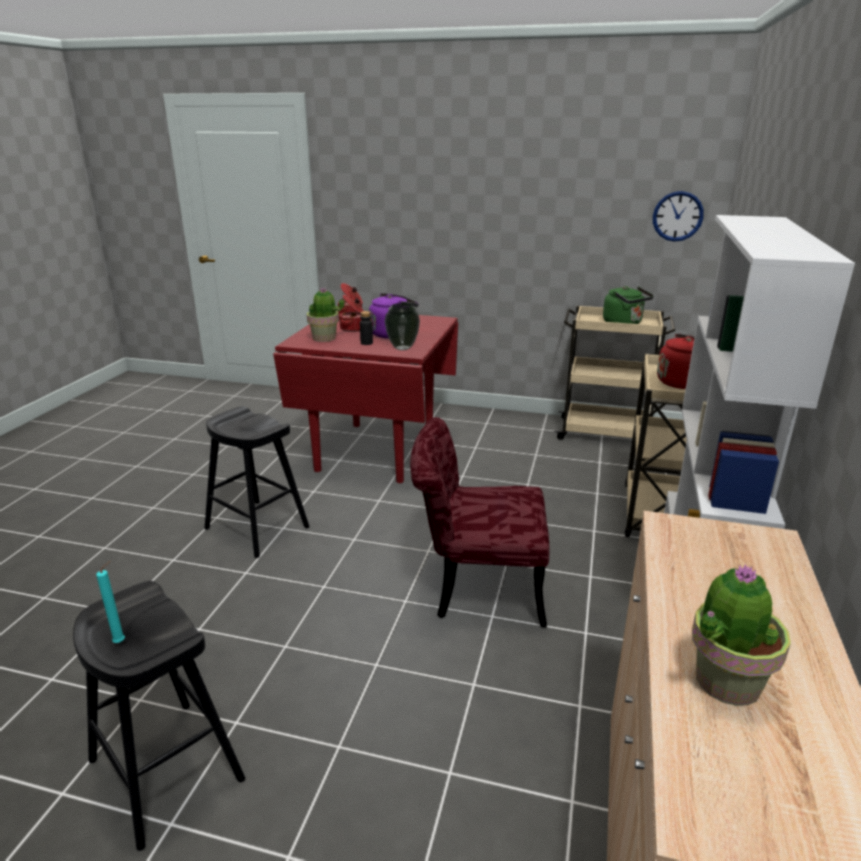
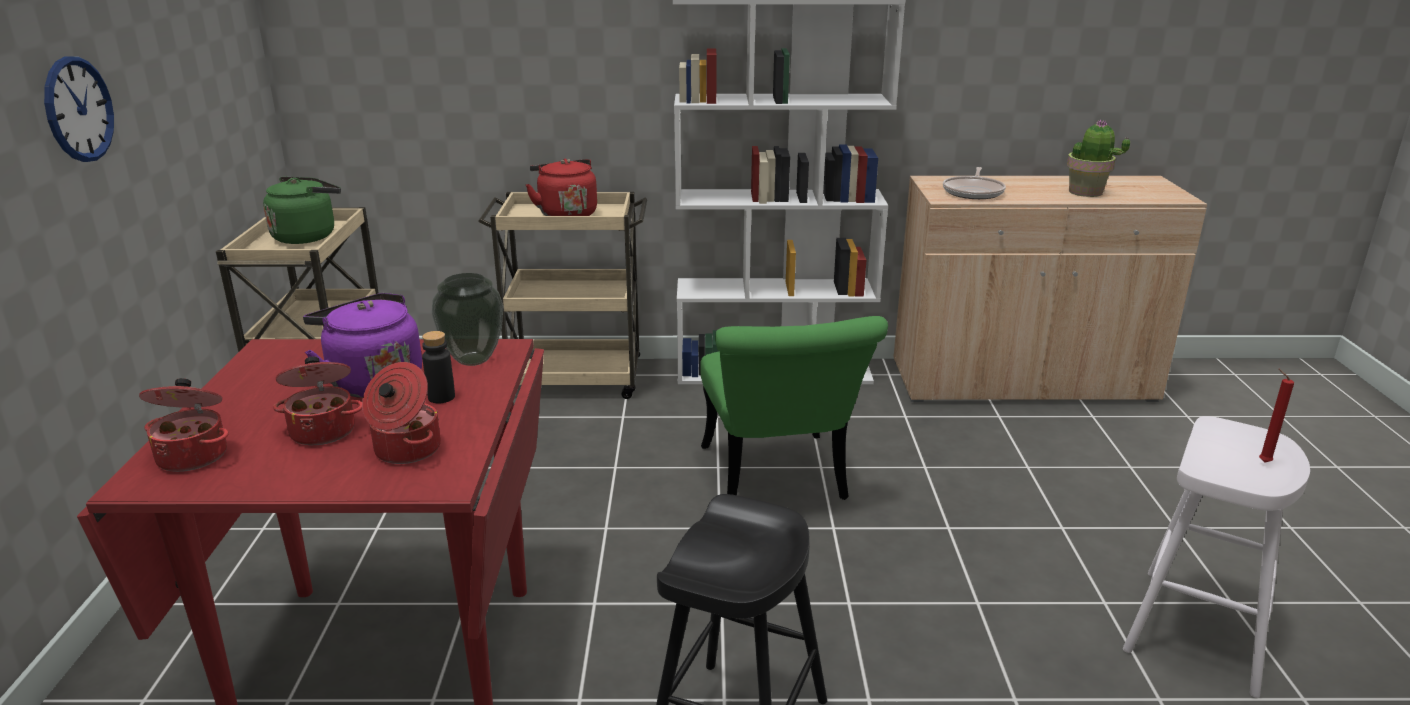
camera: 105 degrees left, 0 degrees up
(121, 641) = (1262, 461): turquoise candle -> red candle
(166, 770) = (1198, 630): black stool -> white stool
(324, 338) = (406, 450): potted plant -> cooking pot
(476, 588) = (778, 482): red chair -> green chair
(677, 216) = (238, 60): wall clock -> wall clock (78, 109)
(708, 558) = (973, 192): none -> frying pan

